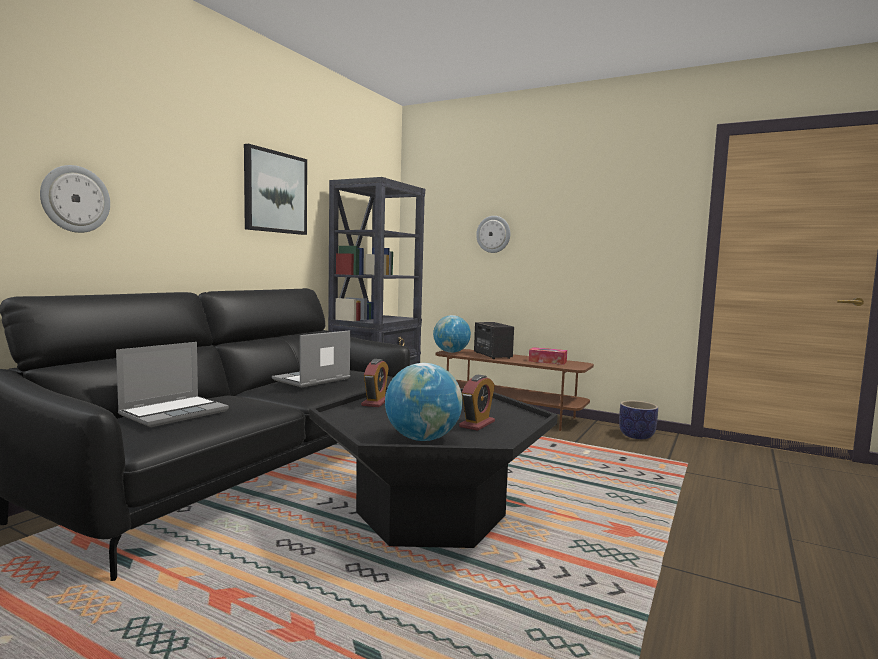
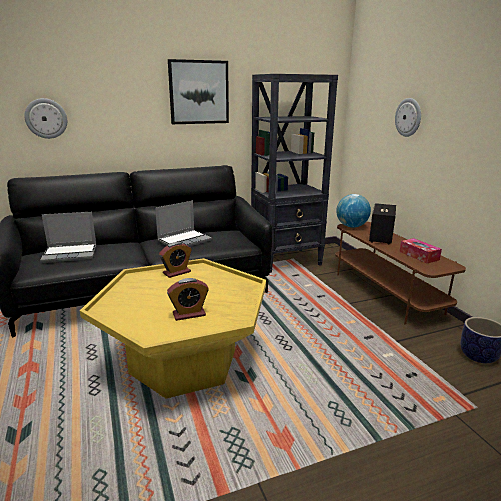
camera: 40 degrees right, 15 degrees up
(311, 380) = (184, 240): laptop -> laptop turned 150 degrees clockwise
(422, 439) = (130, 316): globe -> none
(430, 514) = (184, 361): black coffee table -> yellow coffee table

